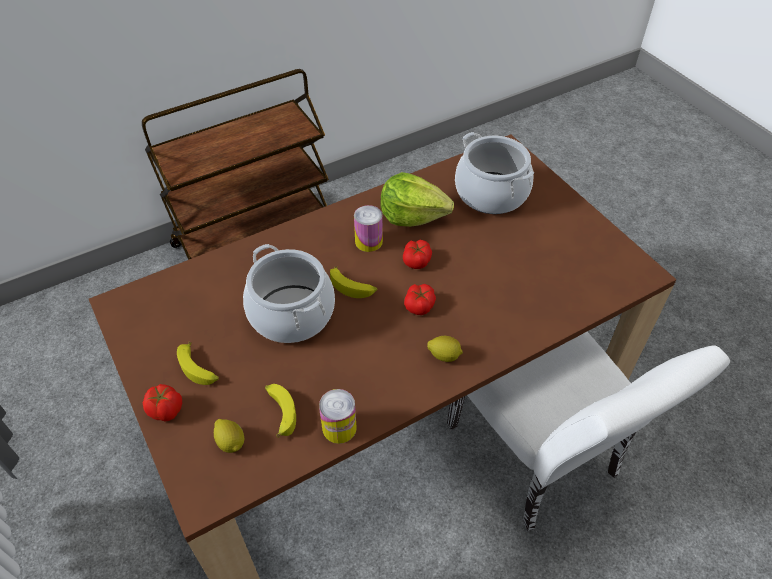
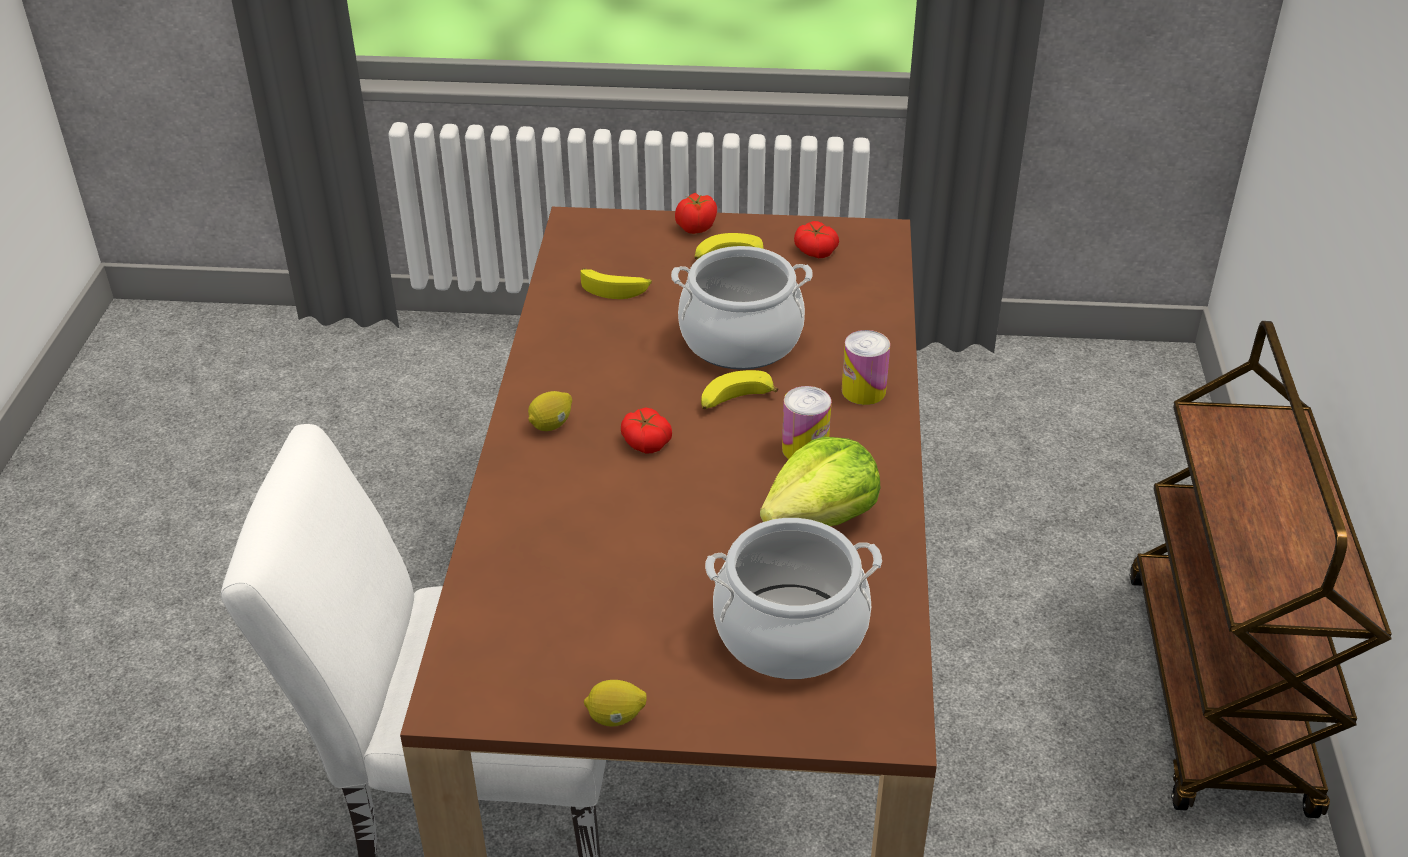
camera: 125 degrees right, 10 degrees down
(231, 442) = (615, 252): lemon -> lemon (616, 718)
(339, 428) = (553, 316): can -> can (863, 391)
(417, 260) = (725, 476): tomato -> tomato (815, 250)

